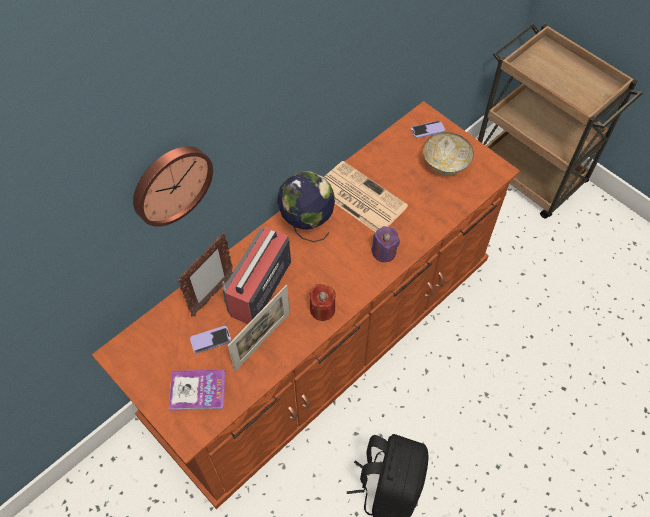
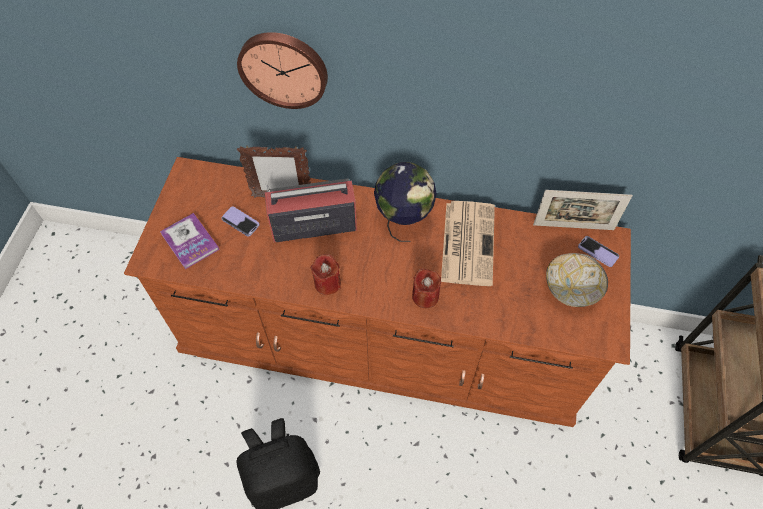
camera: 55 degrees right, 0 degrees up
(262, 341) = (264, 258): picture frame -> picture frame (573, 227)
(384, 252) = (425, 296): purple candle -> red candle

